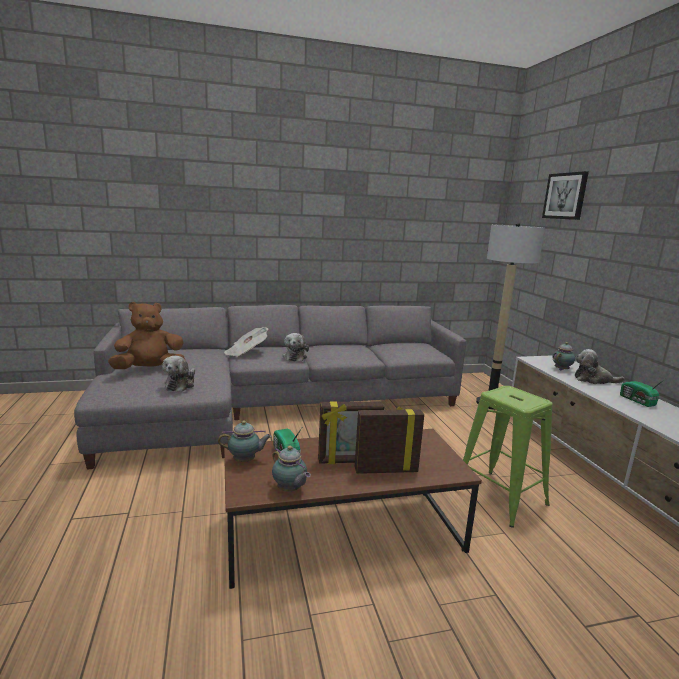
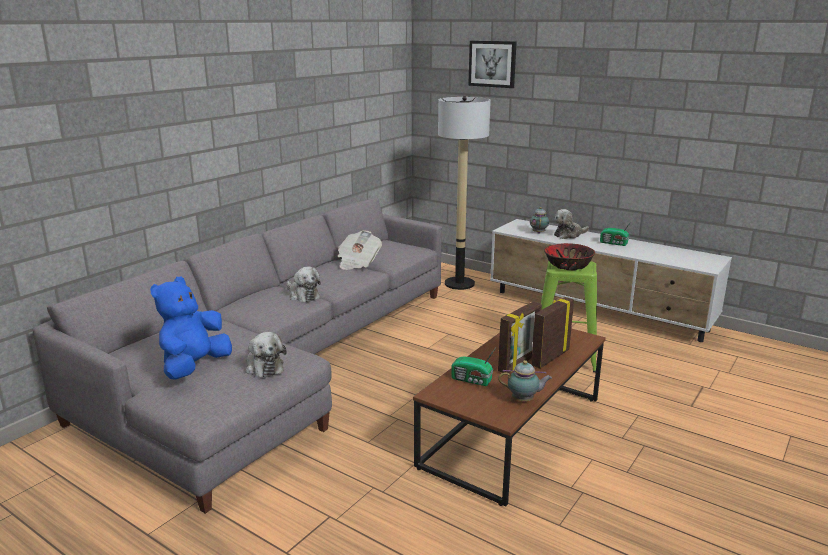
camera: 40 degrees left, 5 degrees up
(150, 370) = (194, 367): brown plush toy -> blue plush toy
(245, 461) = (456, 398): teapot -> none
(246, 353) = (246, 309): newspaper -> newspaper (358, 262)
(512, 395) = (568, 265): none -> bowl

